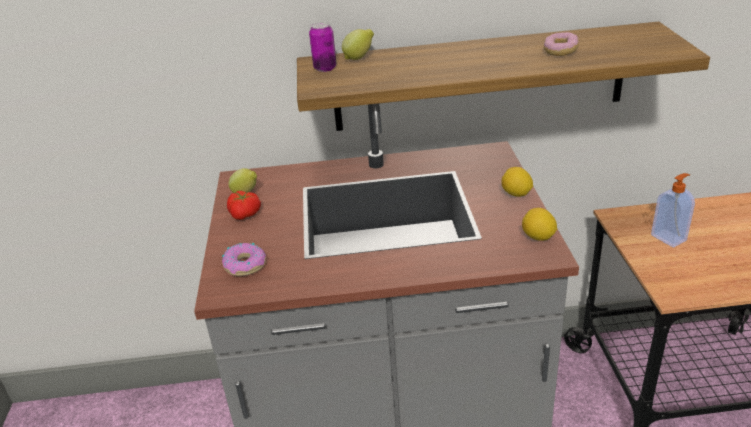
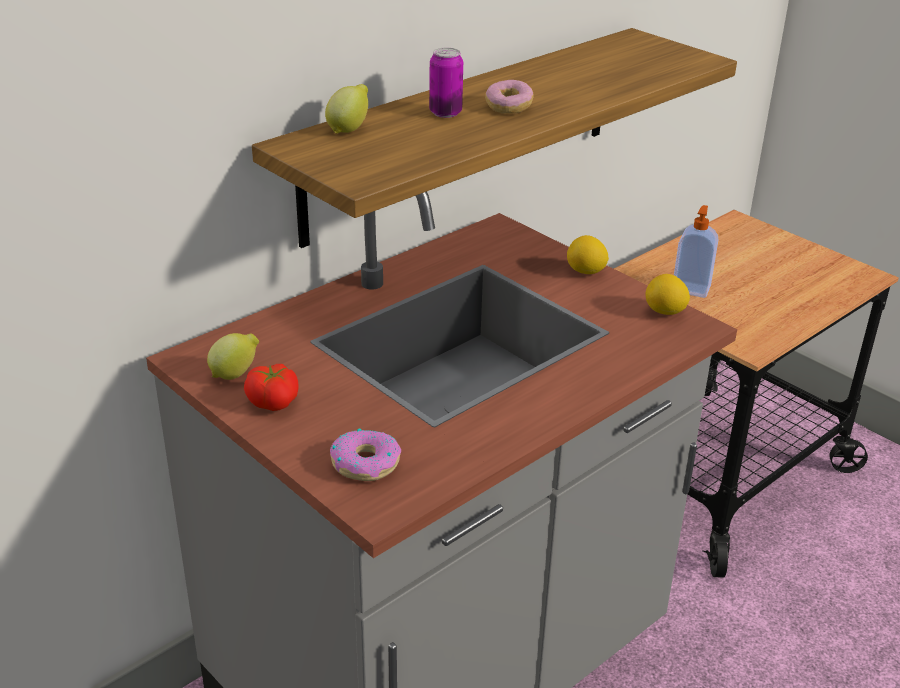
camera: 40 degrees left, 0 degrees up
(325, 68) = (324, 151): can -> can (445, 113)
(560, 51) = (585, 79): donut -> donut (508, 107)

